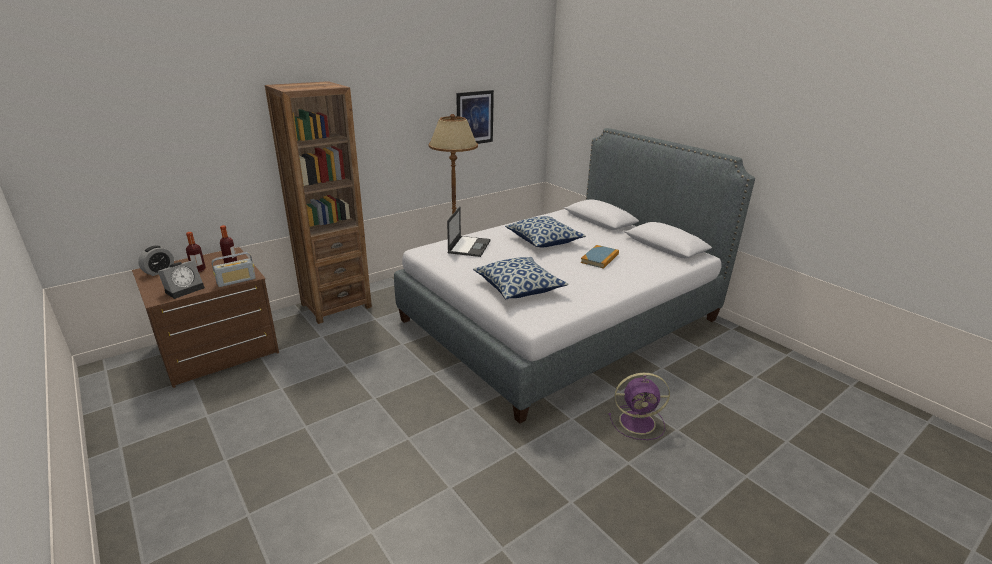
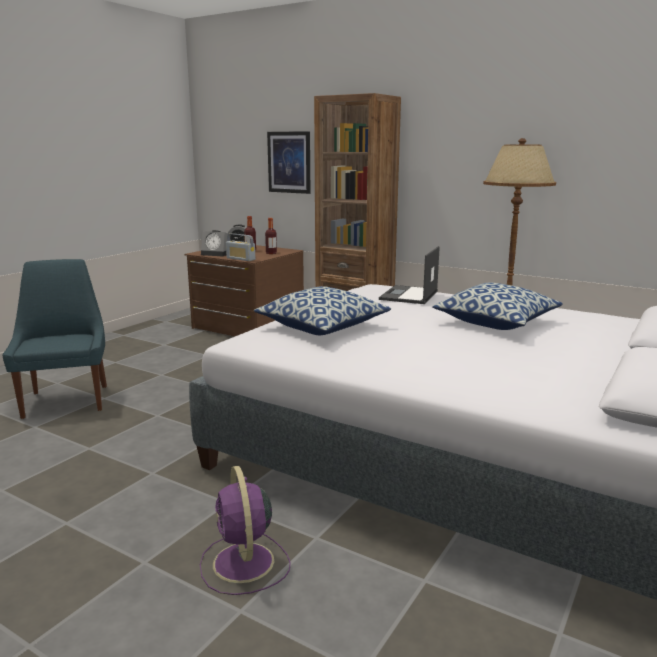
camera: 70 degrees right, 10 degrees down
(315, 504) = (67, 400): none -> blue chair
(469, 246) = (409, 295): laptop -> laptop turned 120 degrees clockwise
(474, 118) = (606, 158): picture -> picture (289, 162)
(600, 258) = (489, 356): book -> none

